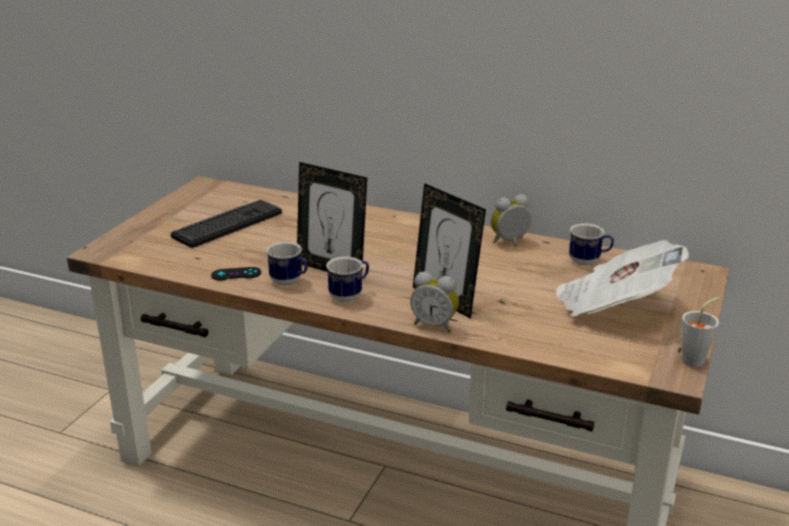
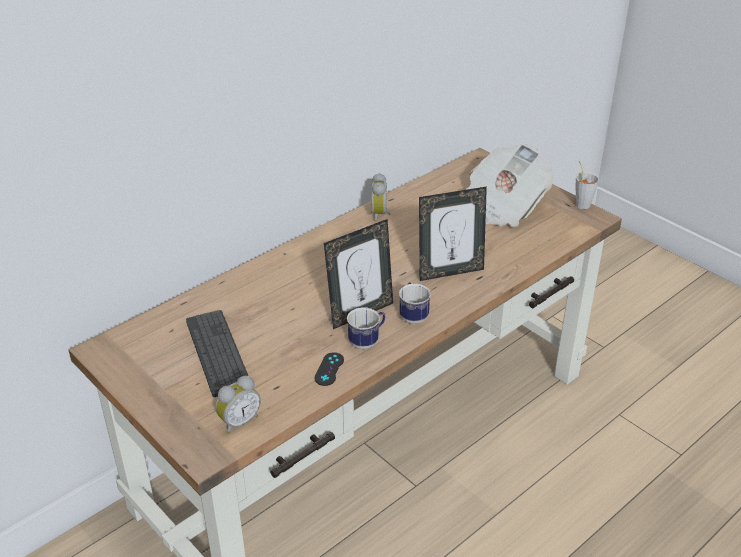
camera: 65 degrees left, 10 degrees up
(434, 325) = (483, 287): alarm clock -> alarm clock (238, 421)
(589, 262) = (435, 193): mug -> none

